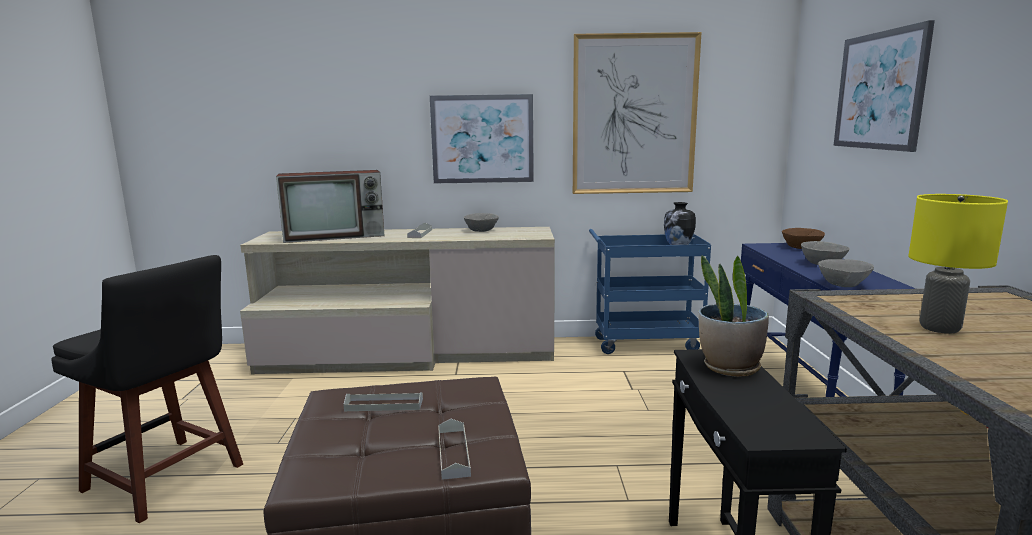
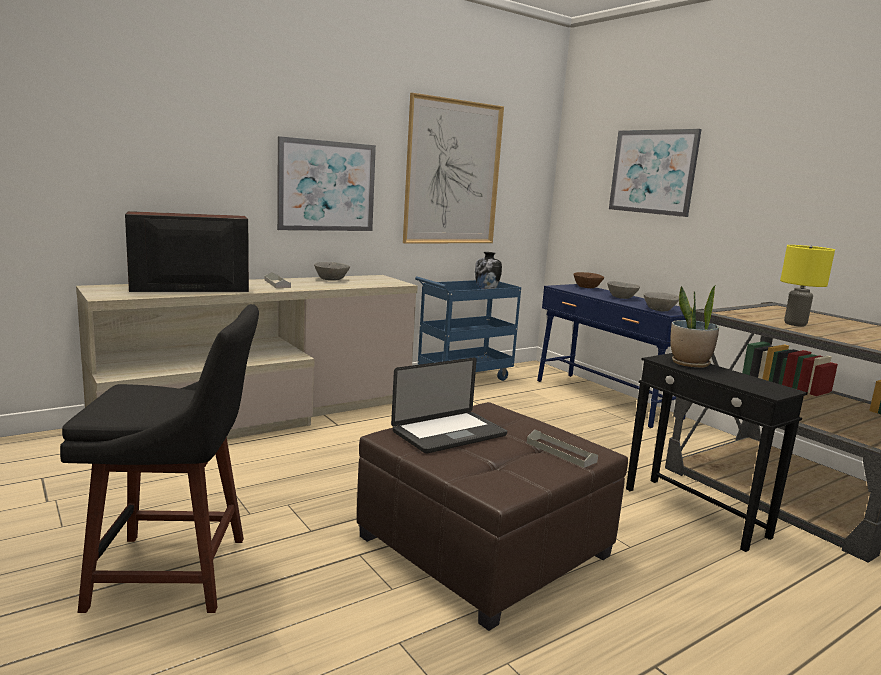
camera: 35 degrees left, 0 degrees up
(337, 236) = (187, 288): television -> television turned 150 degrees counterclockwise
(384, 405) = (449, 434): grey tray -> laptop

